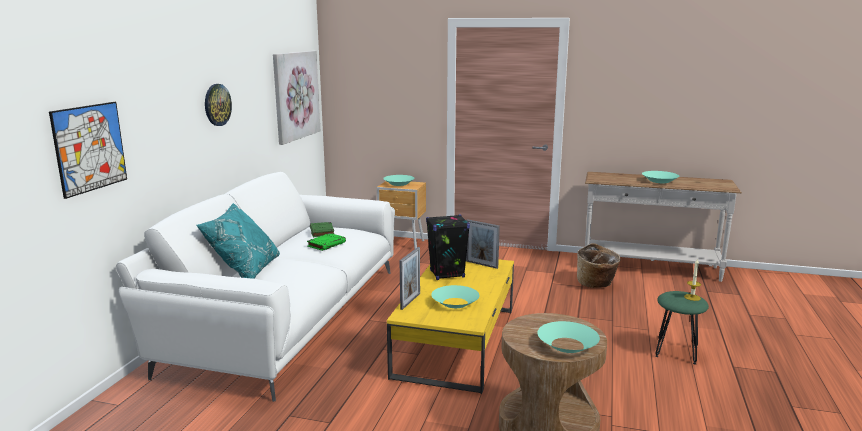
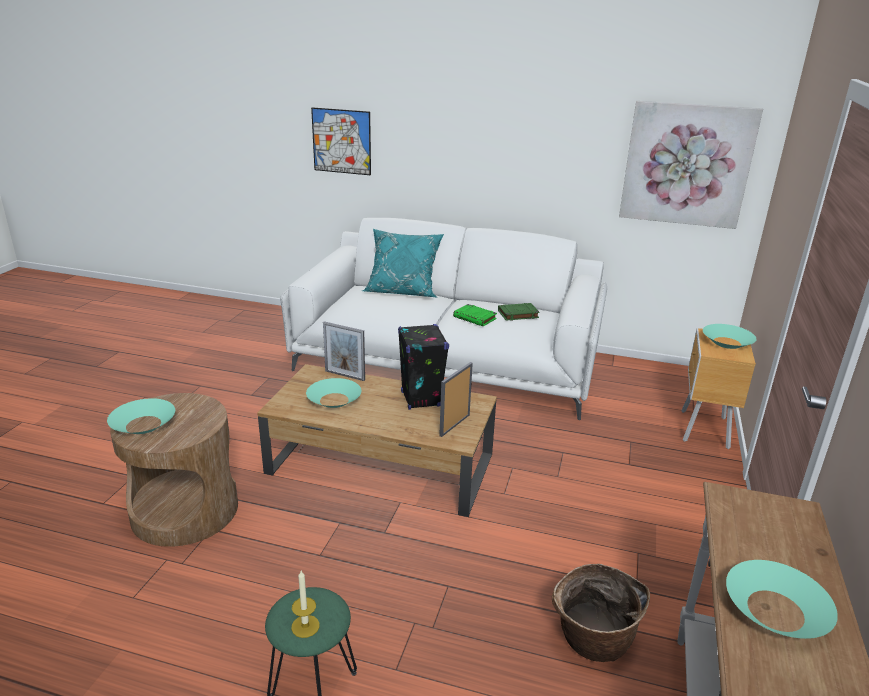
camera: 90 degrees right, 10 degrees up
(217, 105) = (504, 141): wall clock -> none
(456, 340) = (382, 464): yellow coffee table -> brown coffee table

